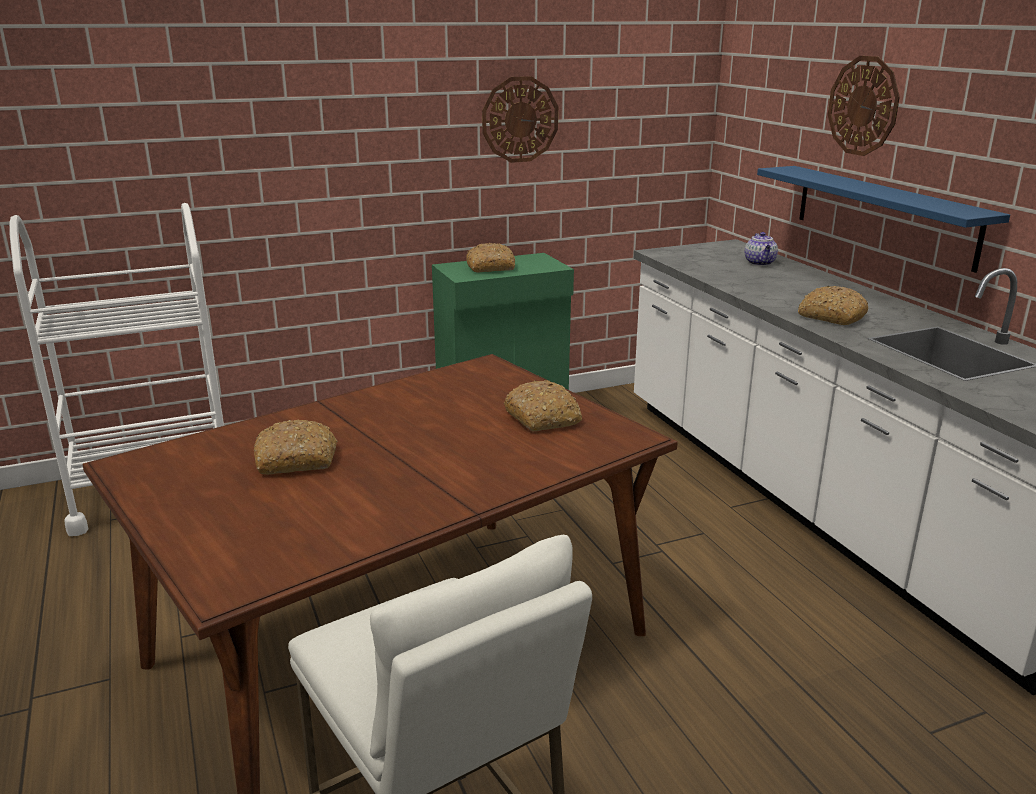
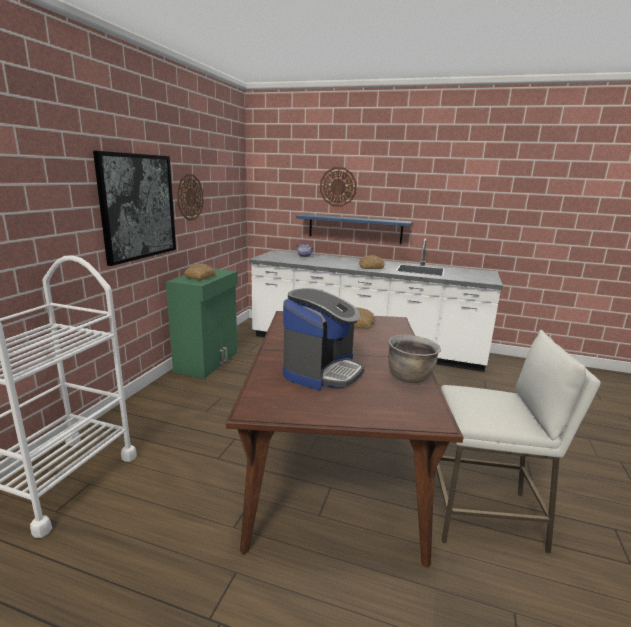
camera: 50 degrees left, 5 degrees down
(297, 460) = (322, 371): bread -> coffee machine
(368, 526) = (410, 377): none -> brown cooking pot
(384, 135) = (138, 207): none -> picture

